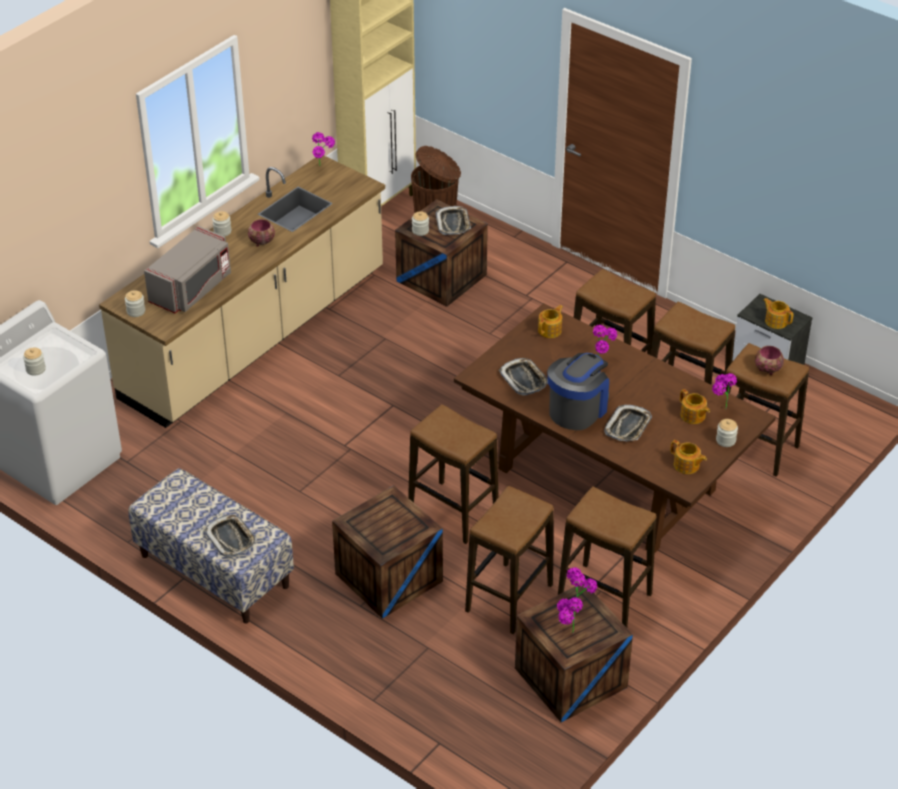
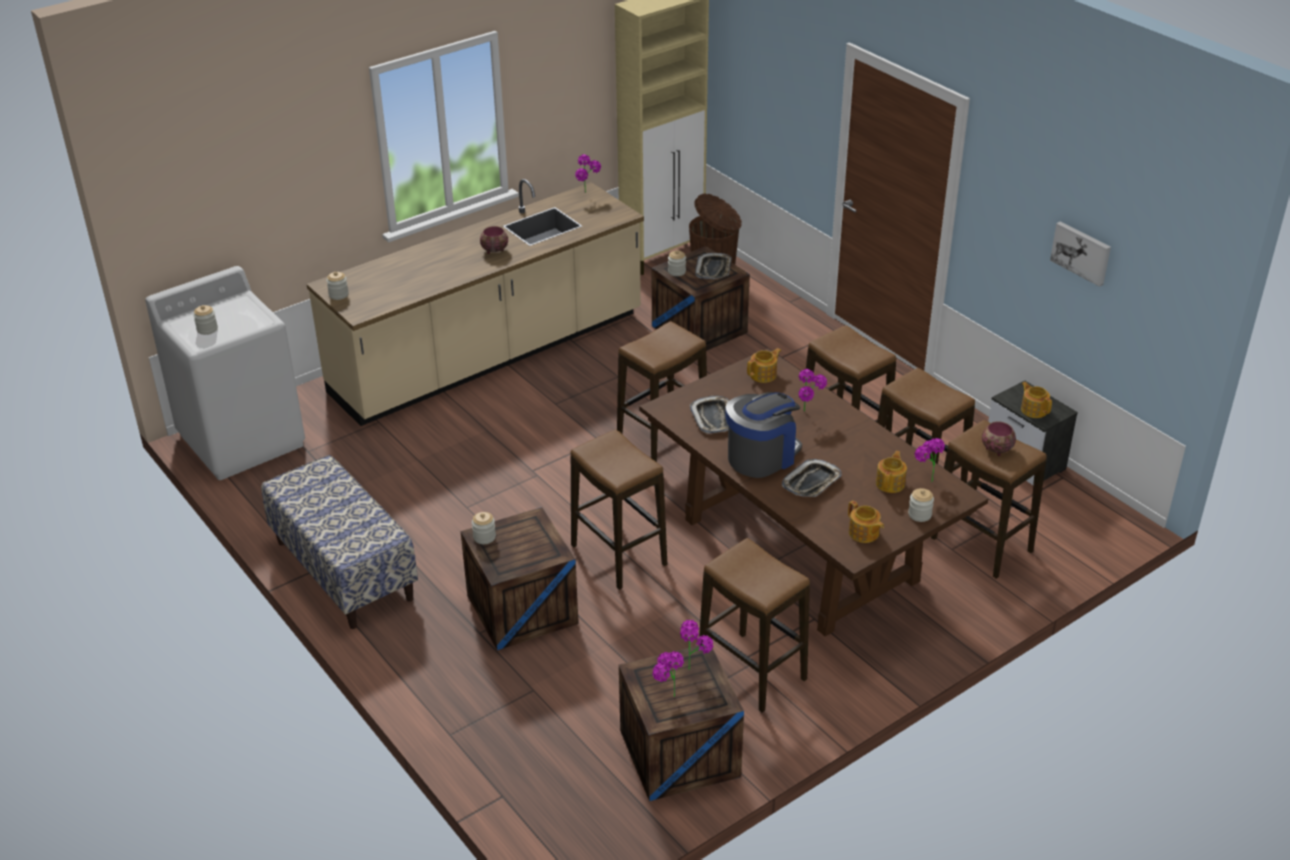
camera: 15 degrees right, 5 degrees down
(192, 288) = (404, 282): grey microwave -> none
(222, 231) = (460, 236): jar -> jar (484, 537)
(231, 538) = (348, 531): tray -> none
(509, 598) = (644, 654): stool -> stool (662, 437)
(693, 416) = (891, 483): teapot -> teapot turned 135 degrees counterclockwise
(808, 185) = (1081, 252): none -> picture

